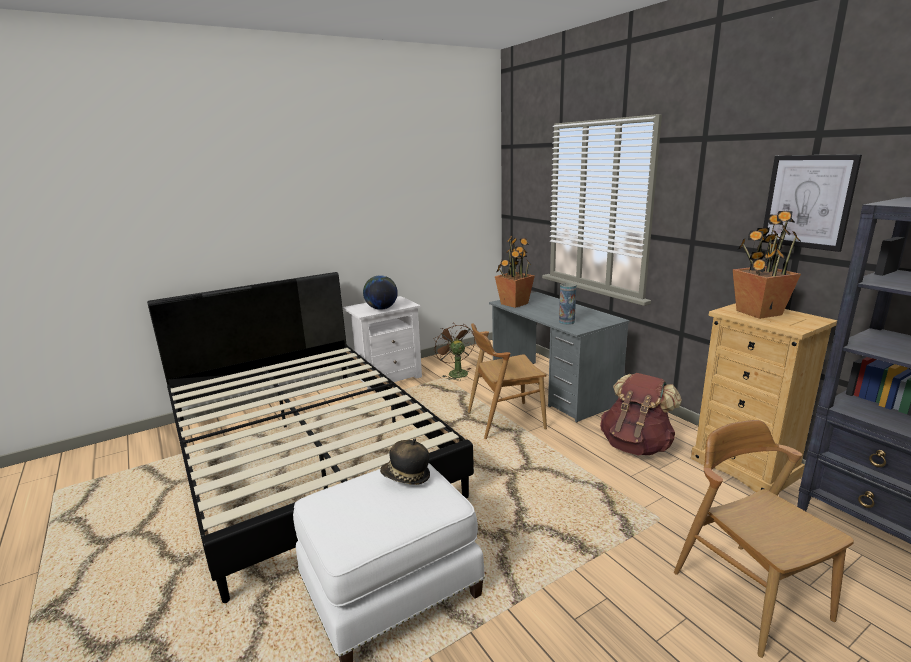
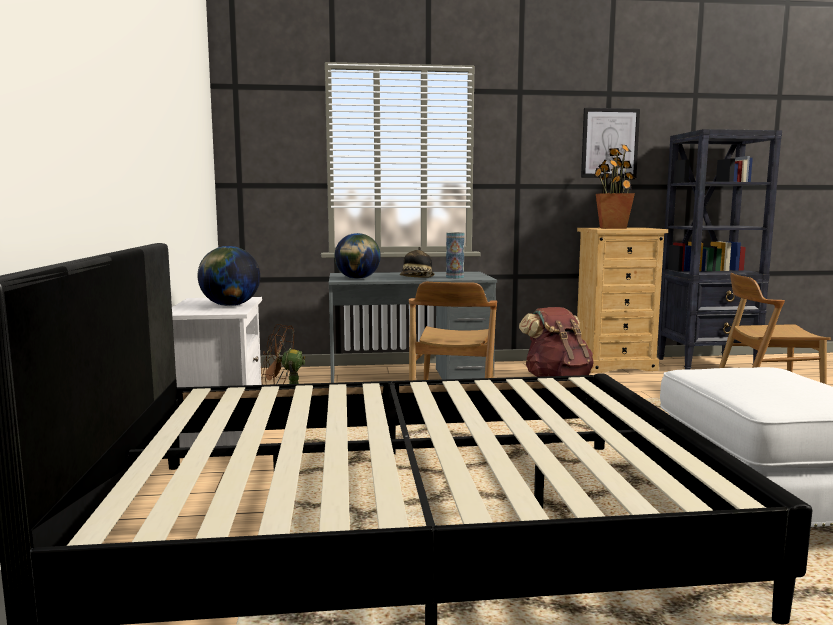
camera: 65 degrees left, 10 degrees down
(406, 477) = (725, 371): hat -> hat (417, 279)
(514, 303) = (358, 278): potted plant -> globe

